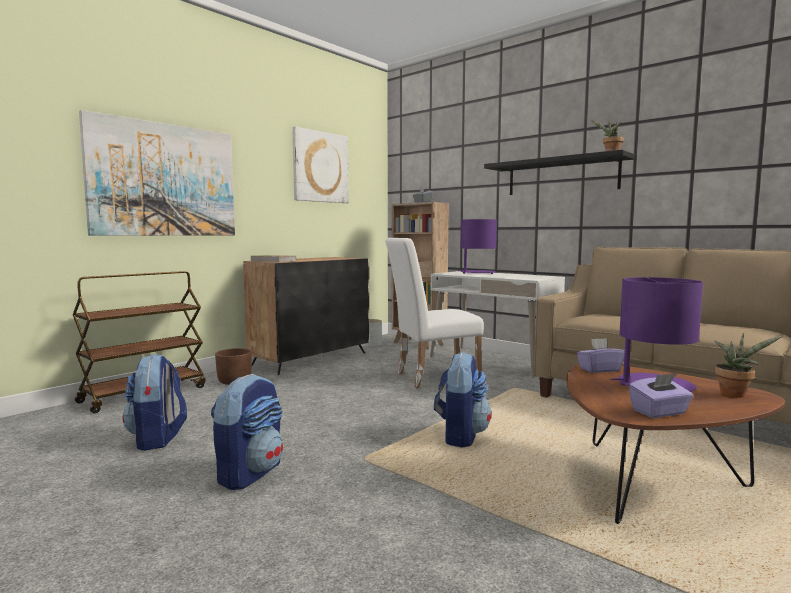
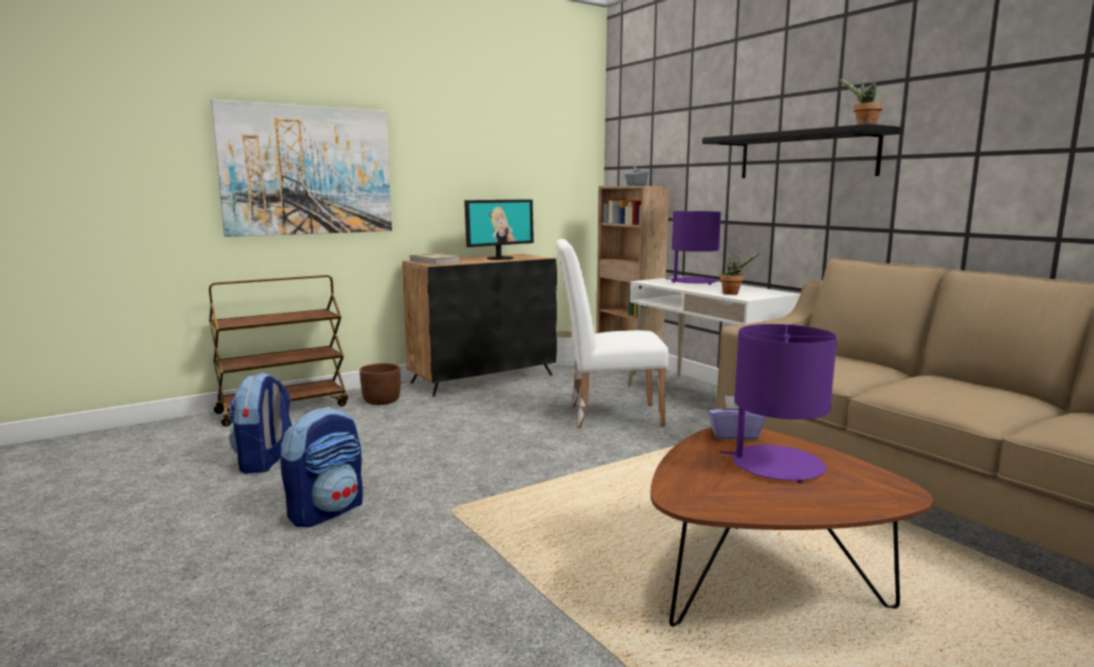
camera: 15 degrees right, 5 degrees up
(320, 167) = (506, 142): picture -> none
(323, 258) = (499, 258): none -> monitor
(460, 436) = (580, 495): backpack -> none
(659, 412) = (730, 503): purple tissue box -> none
(735, 394) = (869, 489): potted plant -> potted plant (733, 293)

